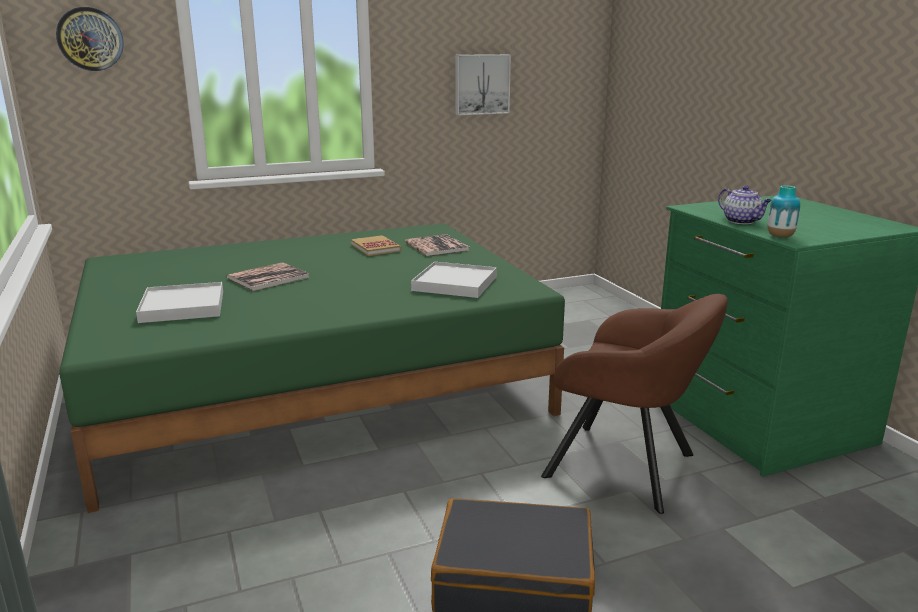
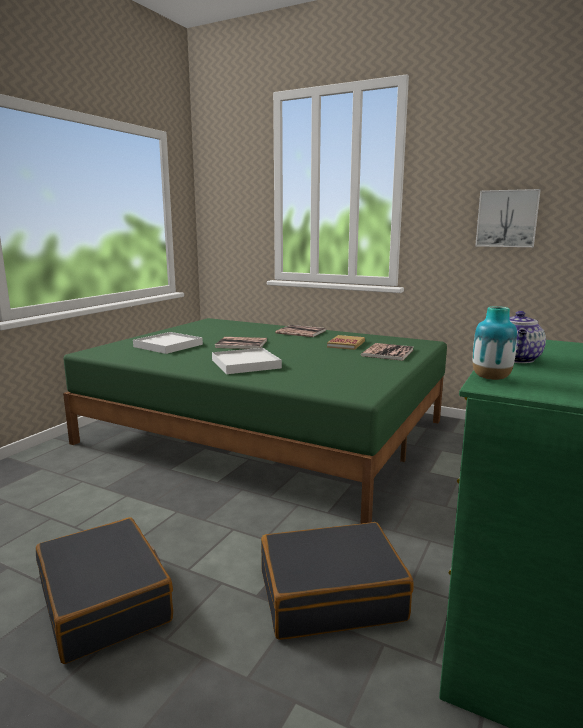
camera: 50 degrees right, 5 degrees down
(90, 39) = (229, 186): wall clock -> none
(285, 246) = (301, 332): none -> book
(454, 283) = (324, 375): white tray -> white tray (245, 364)
(628, 468) = (331, 595): brown armchair -> black suitcase

